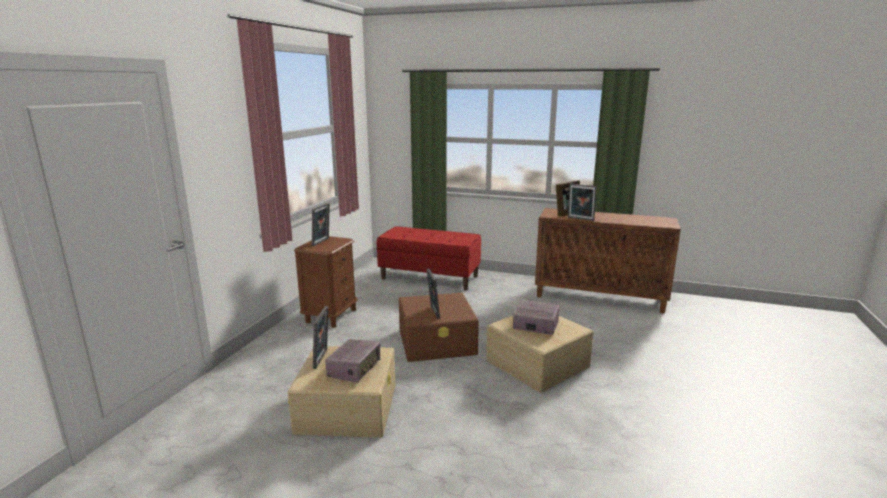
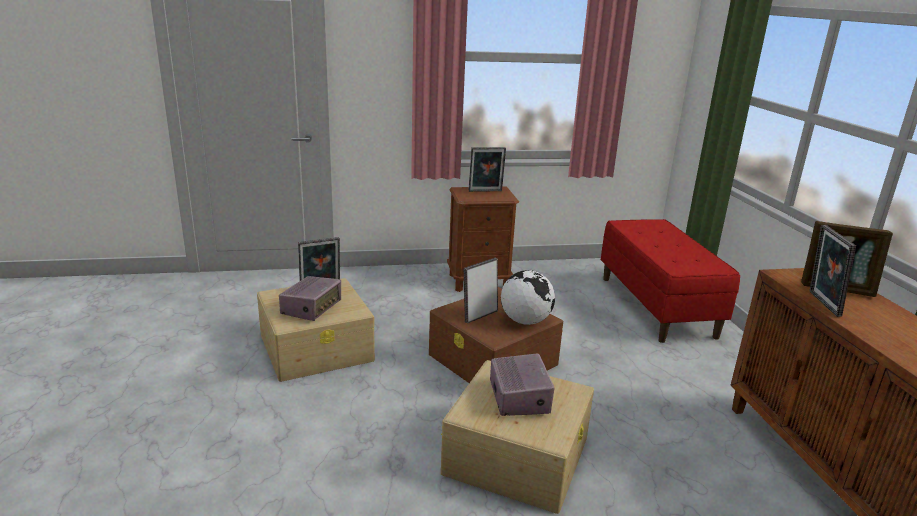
camera: 60 degrees right, 5 degrees up
(354, 369) = (312, 308): radio -> radio turned 60 degrees counterclockwise
(454, 301) = (525, 321): none -> globe

